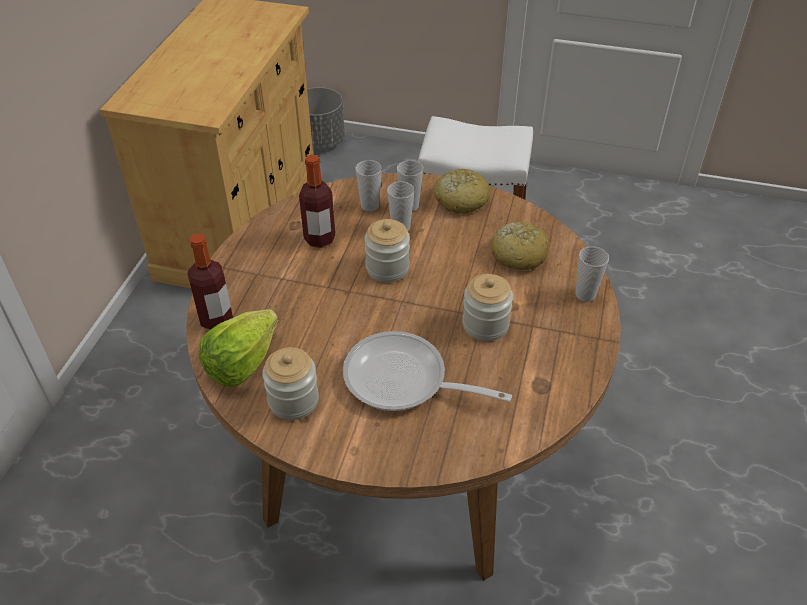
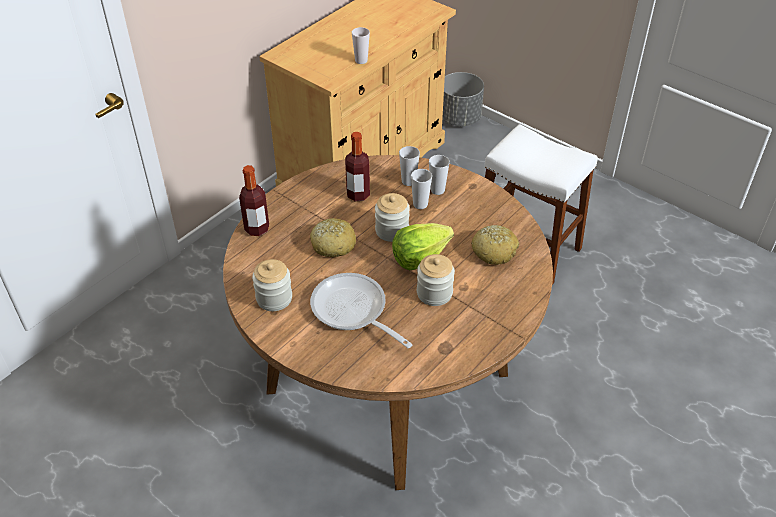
camera: 25 degrees right, 0 degrees up
(242, 363) = (256, 263): lettuce -> lettuce (419, 257)
(460, 200) = (478, 197): bread -> bread (333, 244)
(585, 295) = (523, 297): cup -> cup (361, 60)

